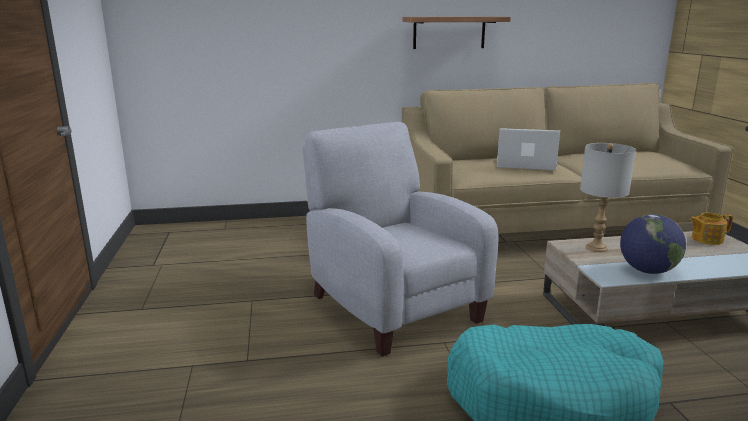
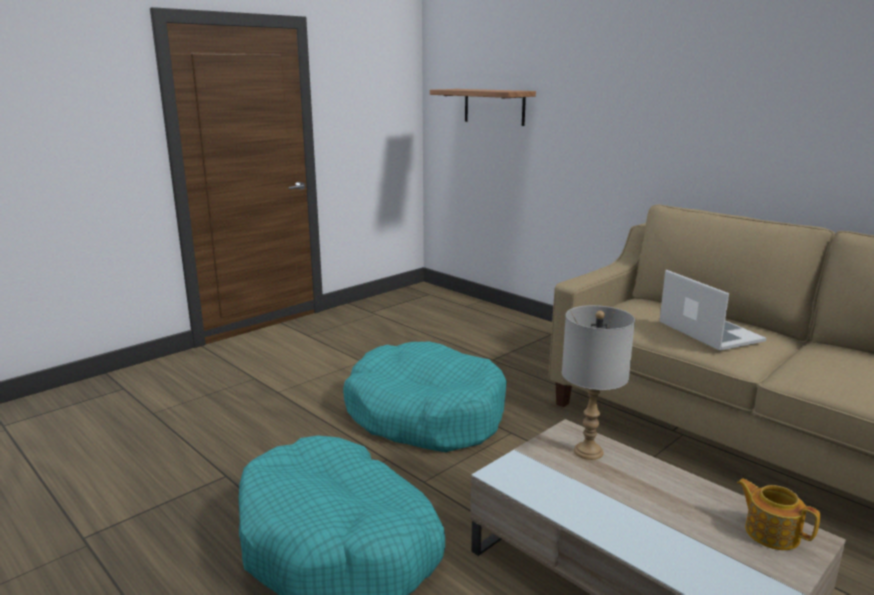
camera: 55 degrees right, 0 degrees up
(391, 305) = (425, 414): grey armchair -> turquoise dog bed
(449, 32) = (731, 131): shelf -> shelf (494, 106)
(647, 271) = (560, 497): globe -> none

